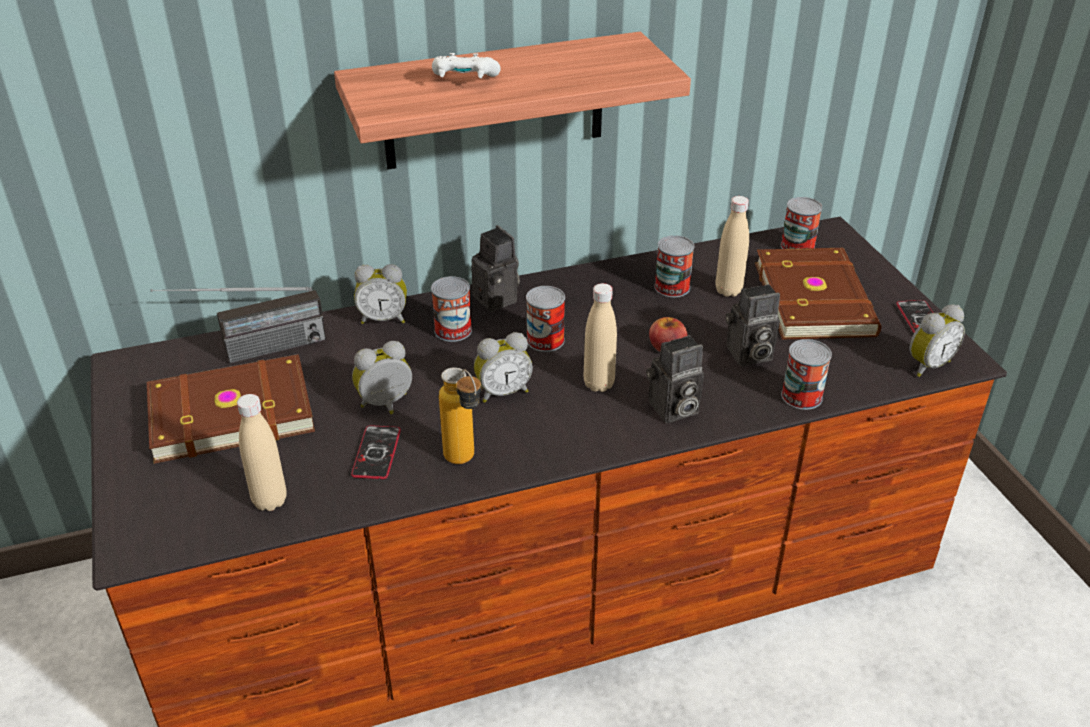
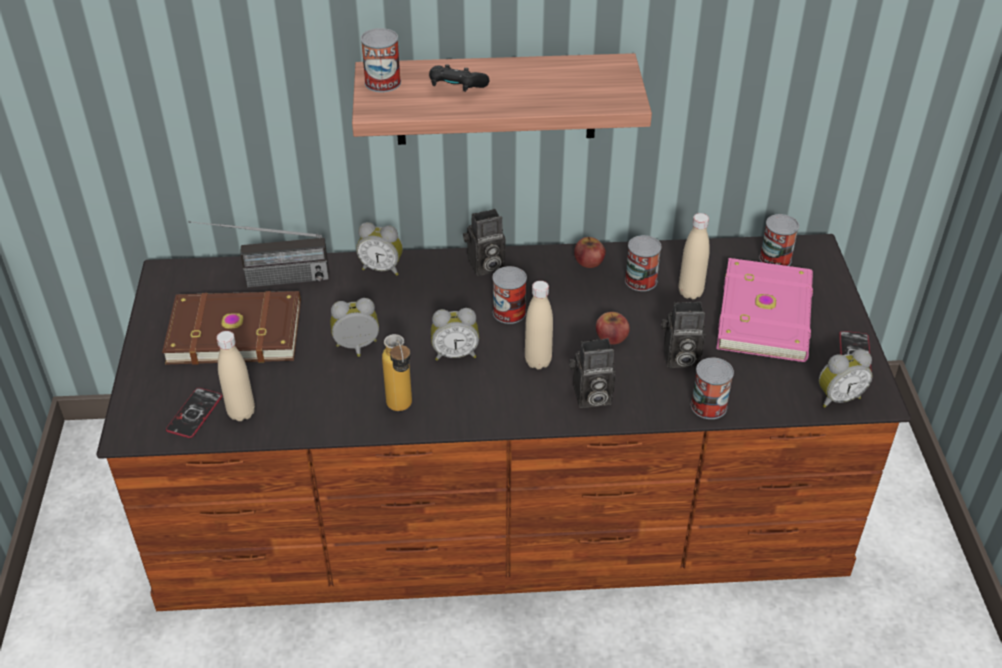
camera: 15 degrees right, 5 degrees up
(376, 453) = (335, 388): phone -> phone (194, 413)
(453, 330) = (435, 289): can -> can (382, 82)
(464, 81) = (456, 89): white game controller -> black game controller
(499, 299) = (485, 266): camera -> camera turned 90 degrees clockwise
(609, 277) = (589, 261): none -> apple
(816, 298) = (767, 314): brown book -> pink book

